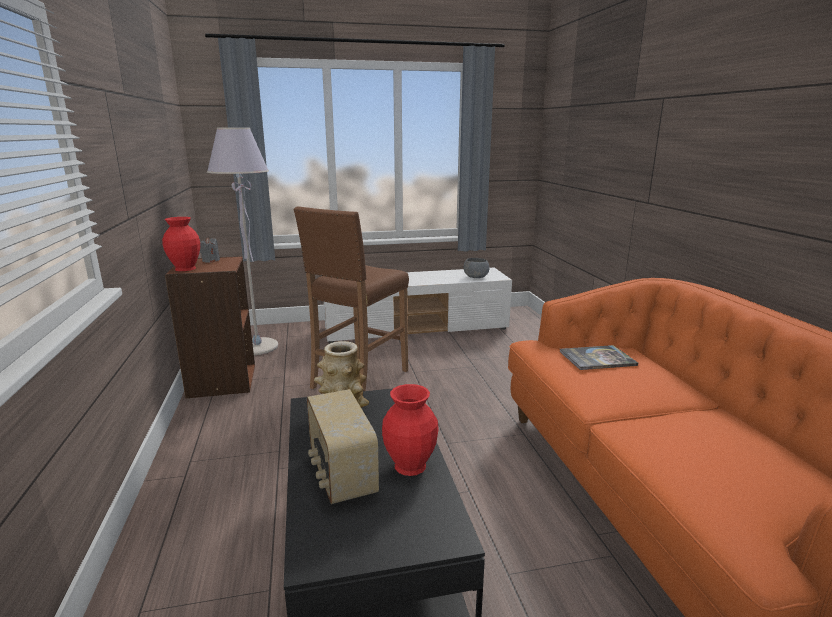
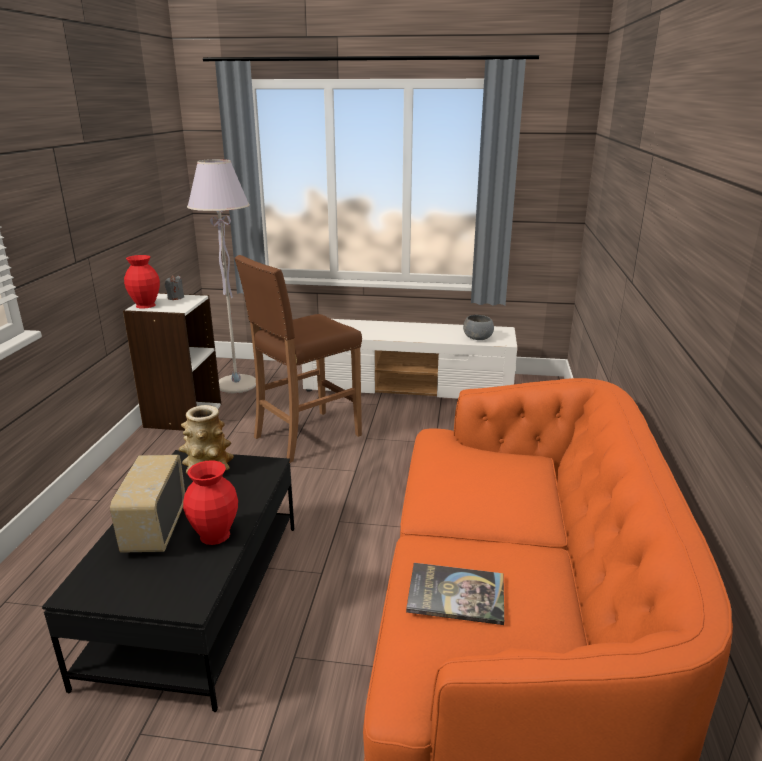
camera: 20 degrees right, 5 degrees up
(221, 381) = (182, 415): brown bookcase -> white bookcase
(597, 358) = (482, 465): book -> book (456, 594)

